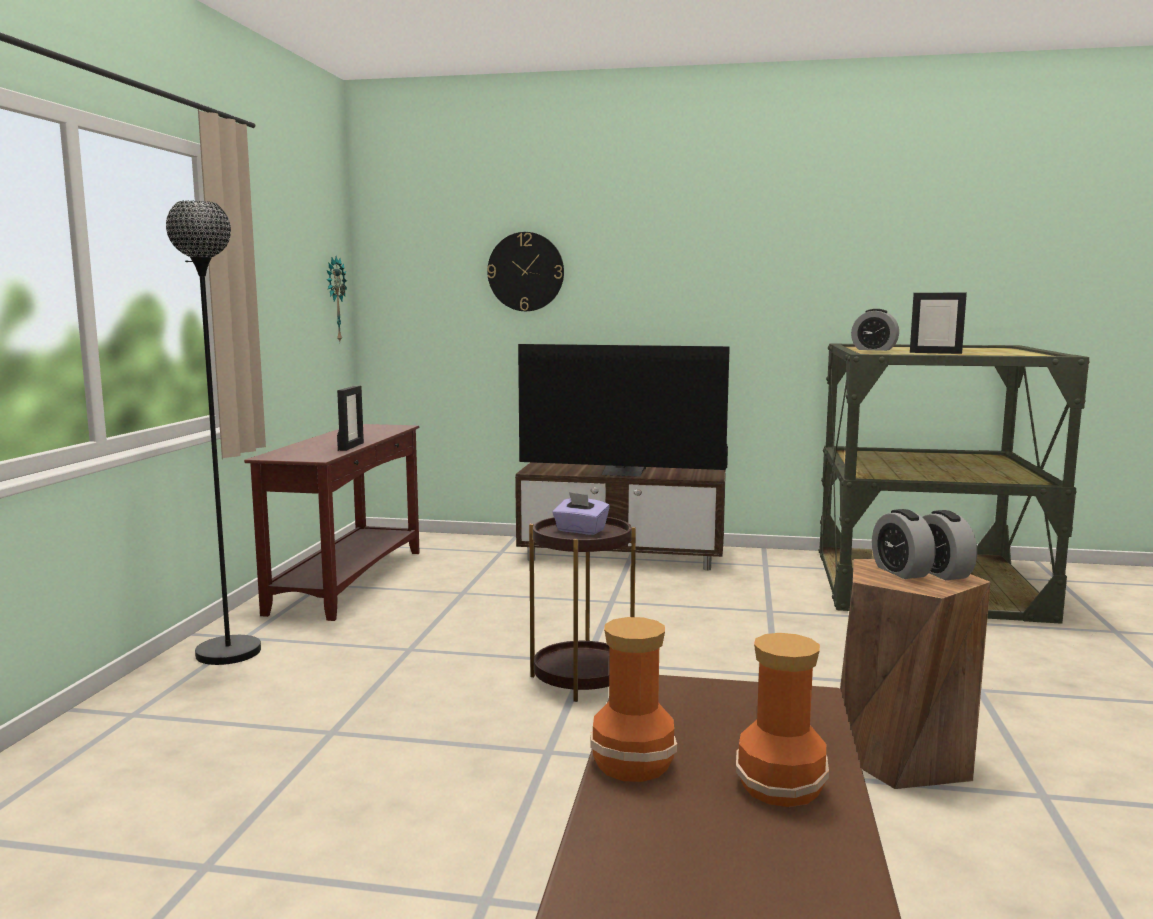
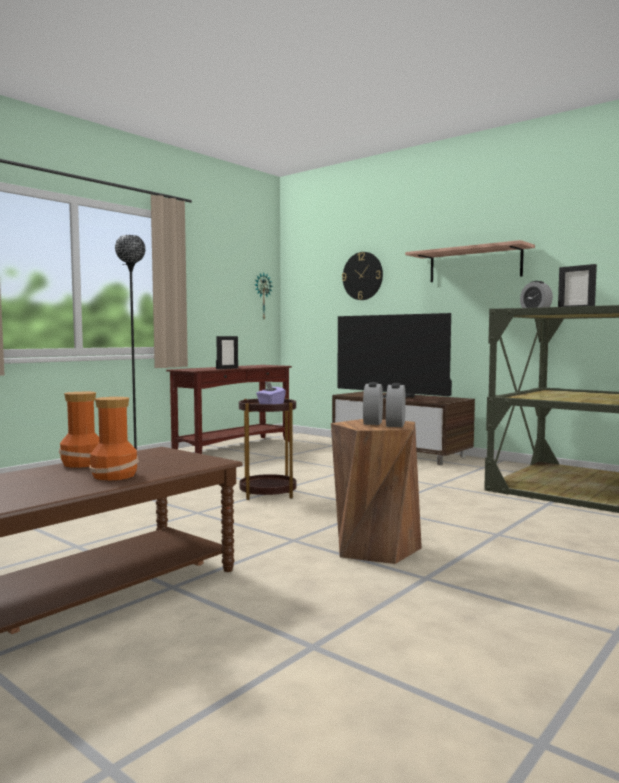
camera: 30 degrees right, 5 degrees down
(723, 267) = (474, 264): none -> shelf

